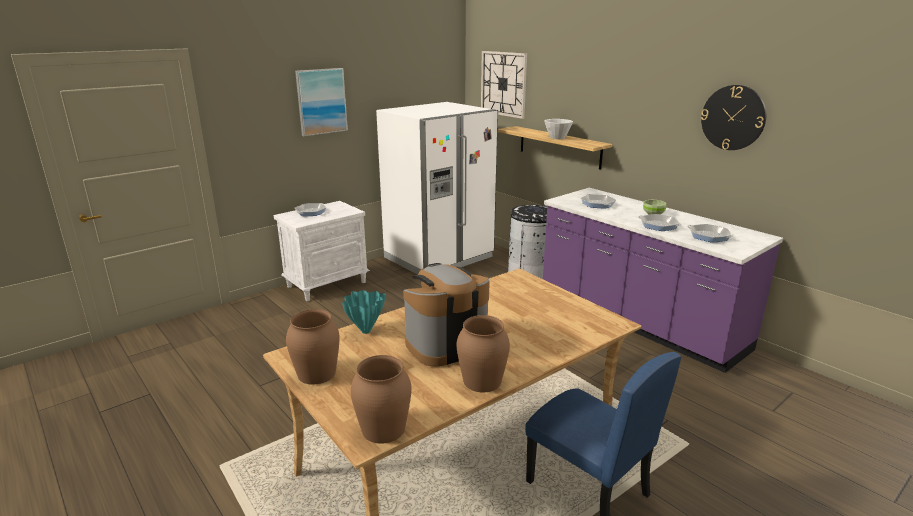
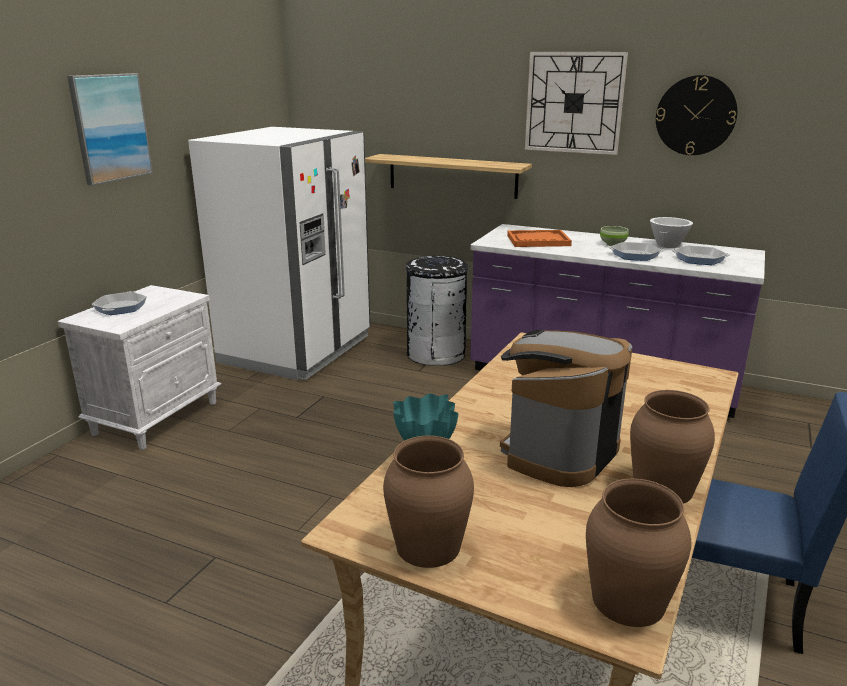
camera: 25 degrees left, 0 degrees up
(503, 84) = (355, 97): wall clock -> wall clock (574, 103)
(557, 138) = (457, 162): white bowl -> white bowl (668, 245)
(597, 204) = (538, 240): frying pan -> orange tray

